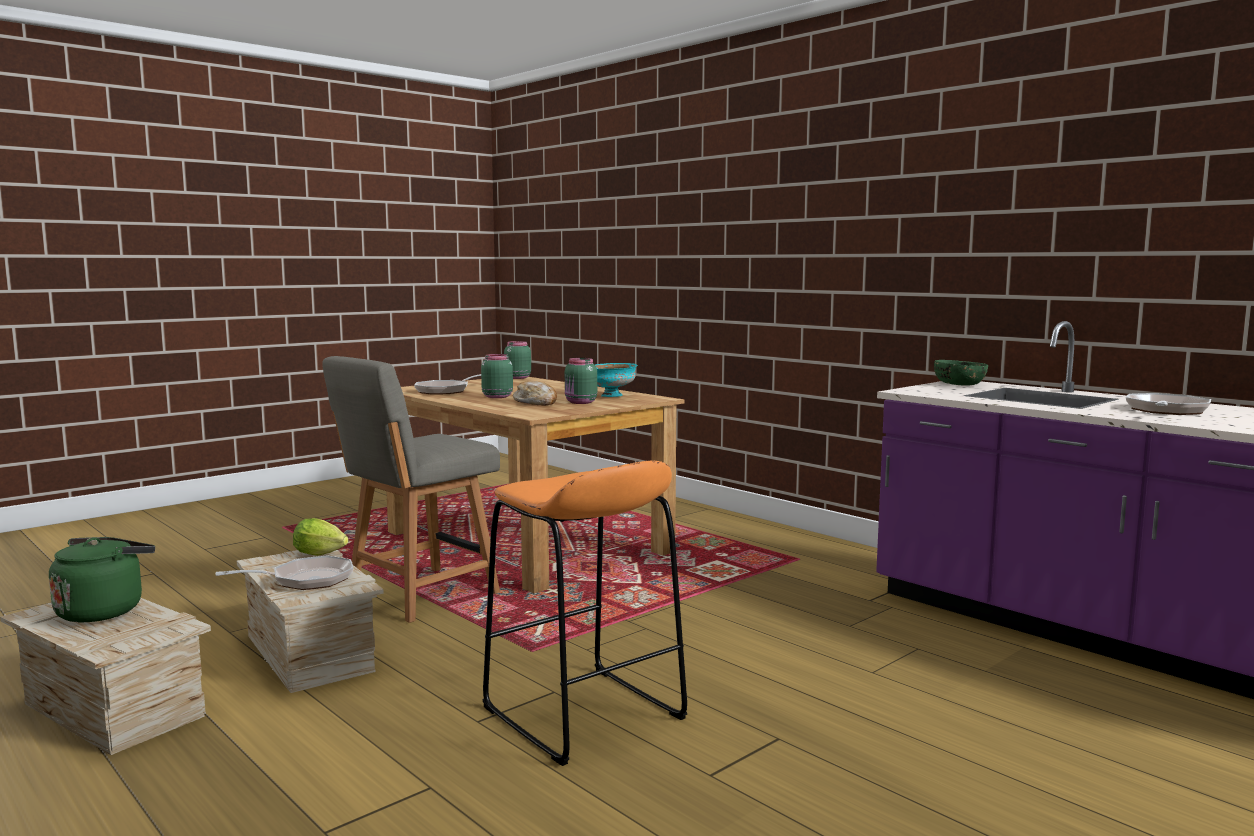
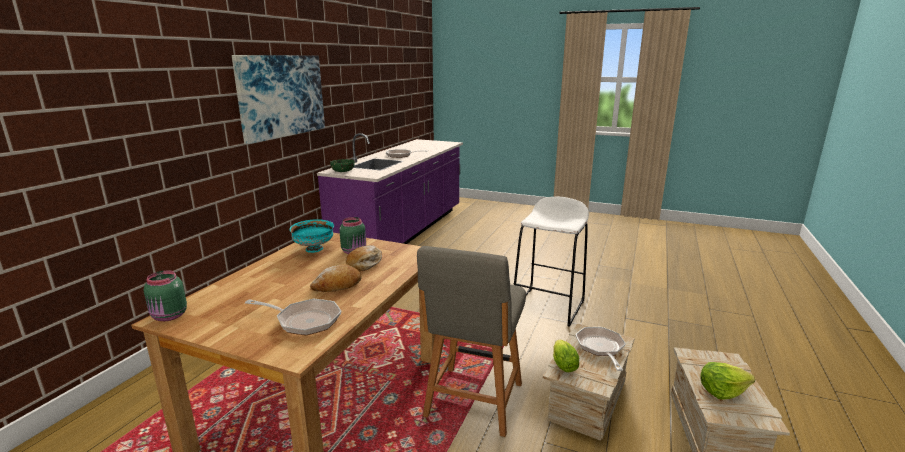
camera: 115 degrees left, 10 degrees up
(103, 610) = (722, 391): green kettle -> lettuce
(305, 580) = (601, 348): frying pan -> frying pan turned 45 degrees clockwise
(418, 595) = (473, 402): grey chair -> grey chair turned 90 degrees clockwise
(496, 396) = (338, 285): green jar -> bread
(583, 714) = (548, 306): orange stool -> white stool
(907, 225) = (282, 96): none -> picture

